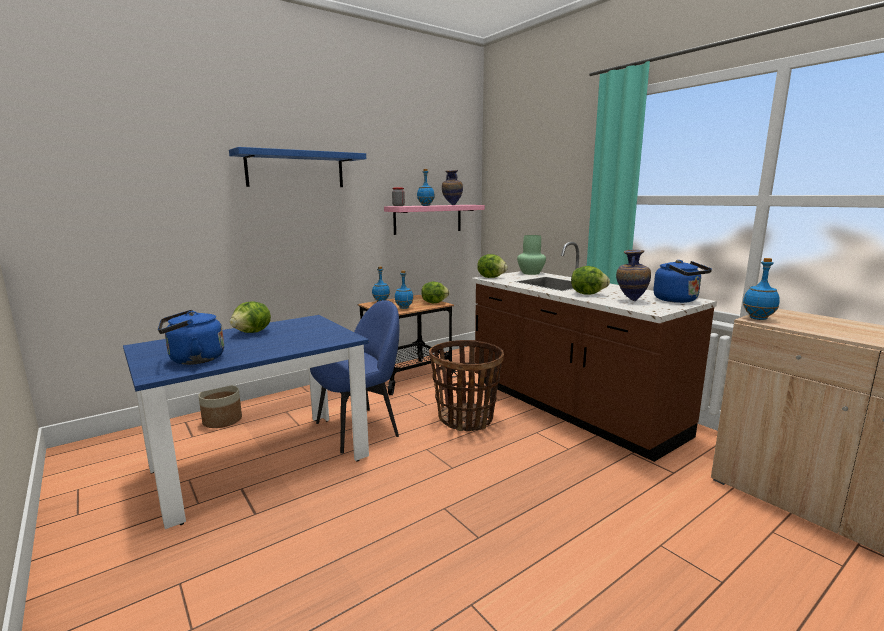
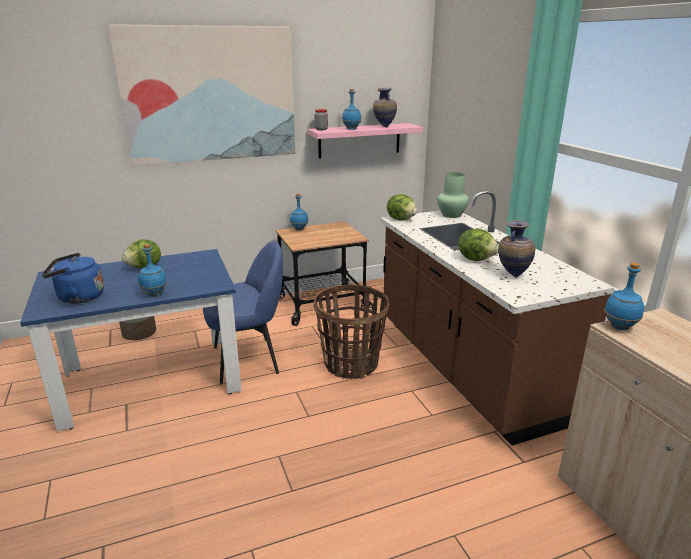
camera: 15 degrees right, 10 degrees up
(295, 170) = (210, 95): blue shelf -> picture
(404, 308) = (315, 240): blue bottle -> blue bottle (155, 294)
(434, 302) = (350, 235): lettuce -> none
(678, 300) = (567, 281): blue kettle -> none

